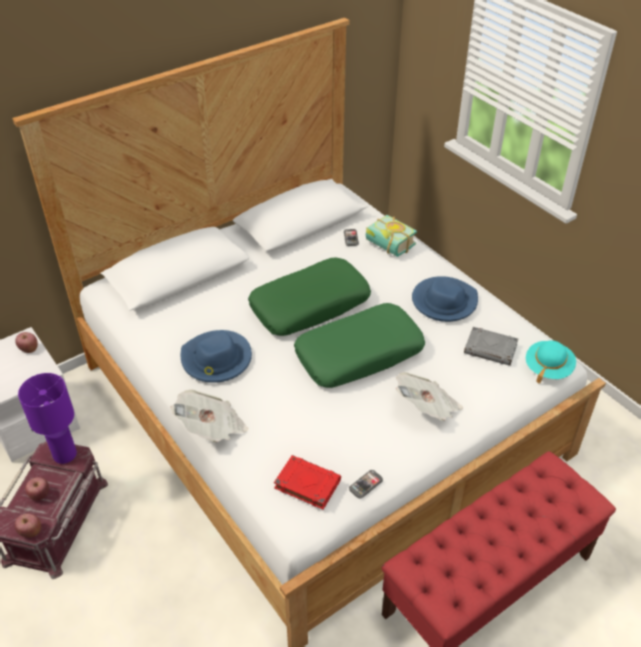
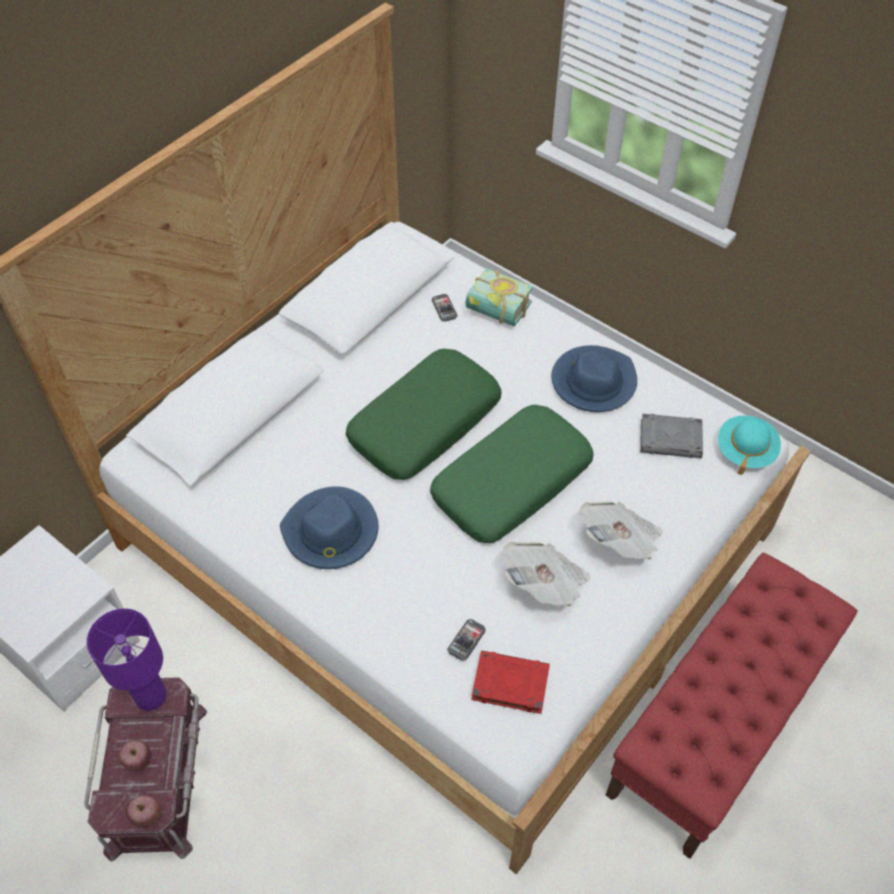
camera: 15 degrees left, 10 degrees up
(29, 349) = (50, 560): apple -> none
(212, 428) = (362, 633): newspaper -> newspaper (545, 584)
(365, 484) = (580, 665): phone -> phone (466, 640)

